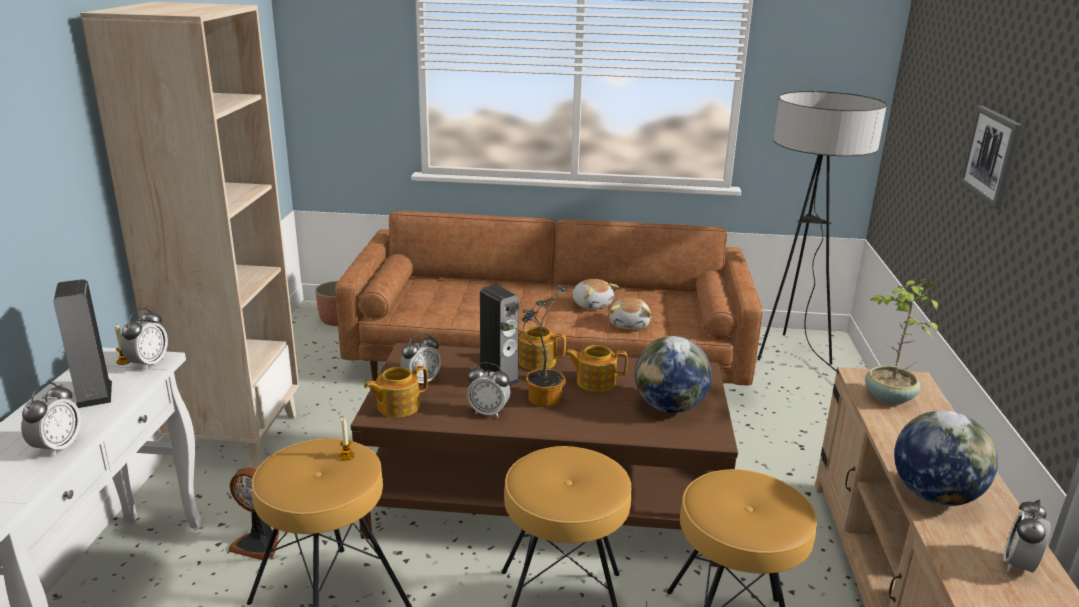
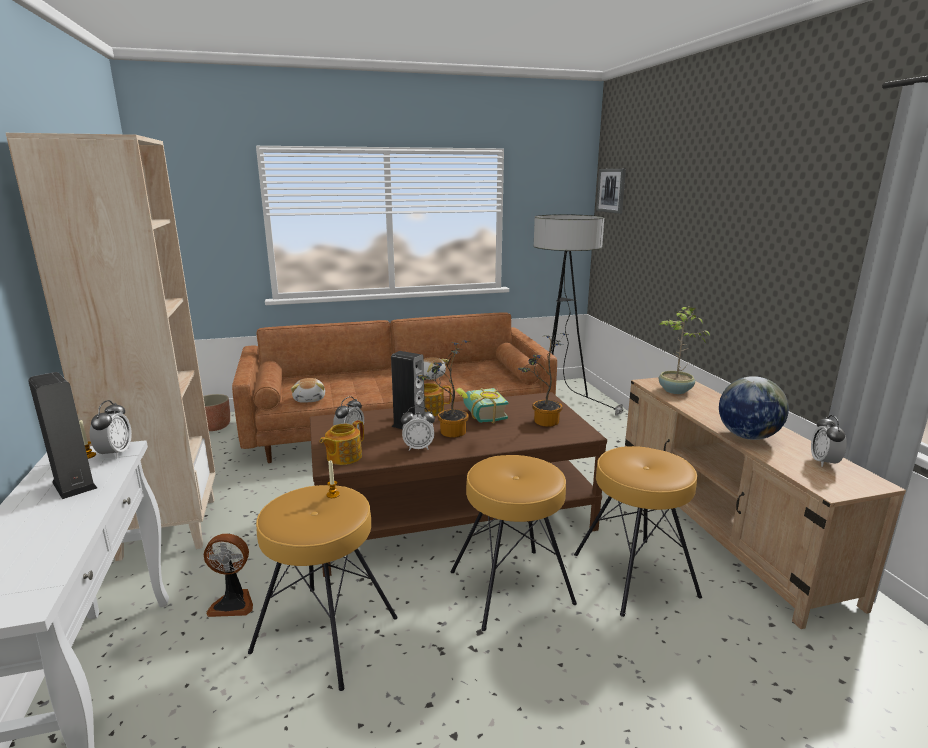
camera: 20 degrees left, 5 degrees down
(57, 447) = (65, 533): alarm clock -> none
(595, 382) = (480, 416): teapot -> book
(630, 324) = (465, 384): plush toy -> plush toy (310, 399)
(669, 407) = (542, 422): globe -> potted plant
(992, 155) = (696, 230): picture -> picture (611, 190)

